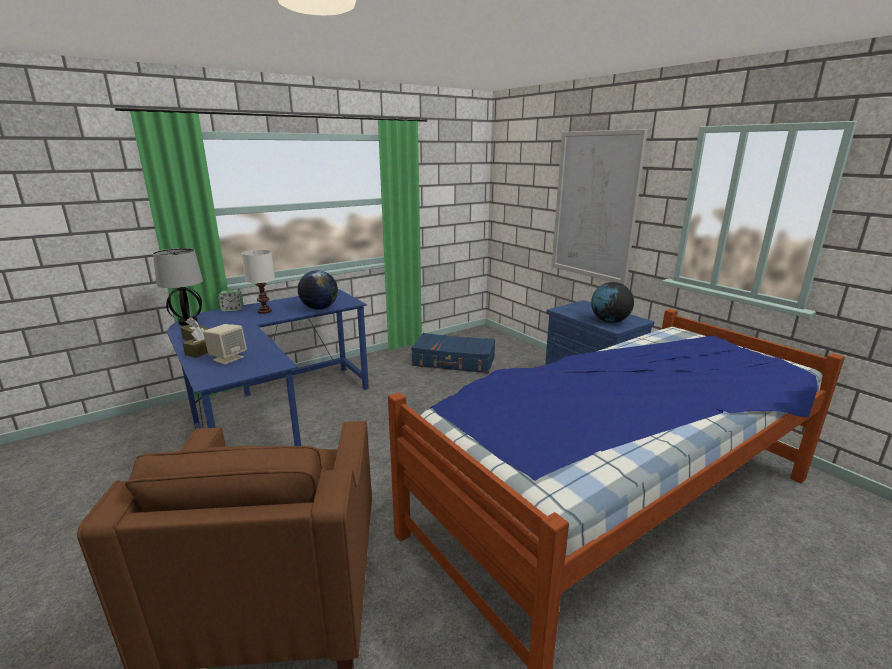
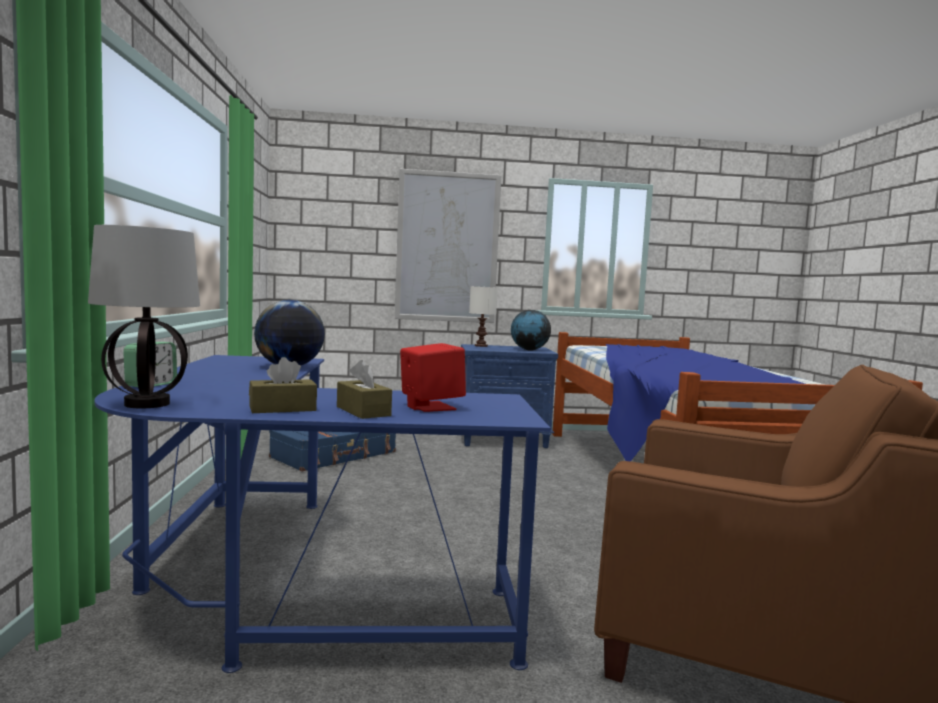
camera: 60 degrees left, 15 degrees down
(228, 358) = (430, 407): beige speaker -> red speaker
(264, 311) = (225, 378): white table lamp -> white table lamp (481, 346)

